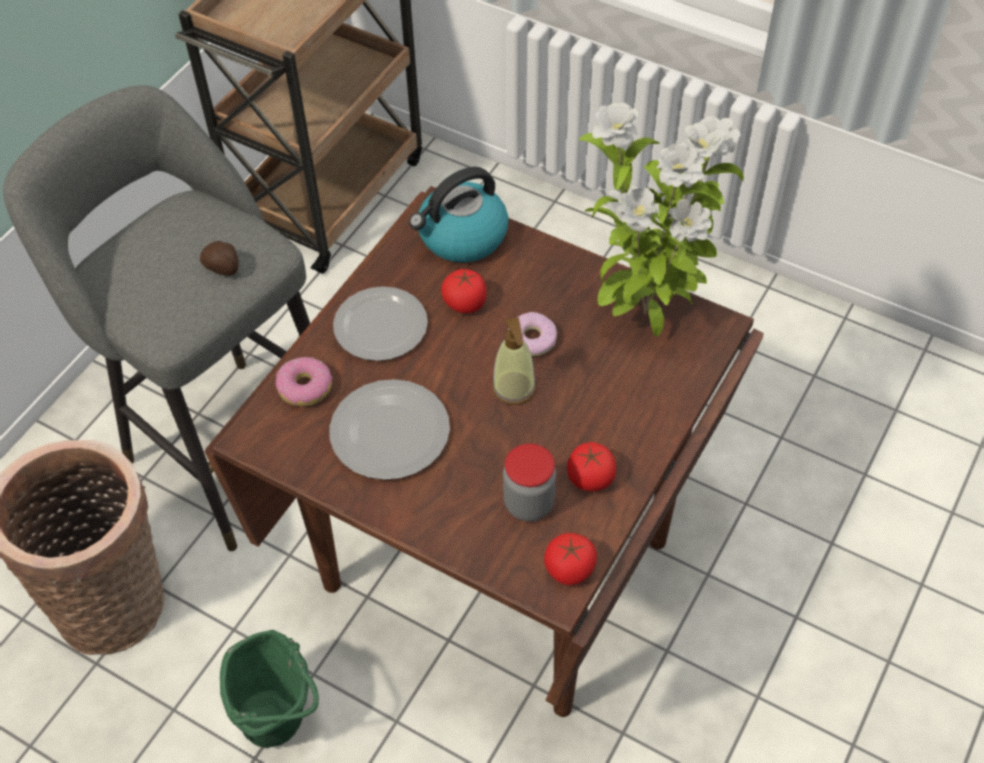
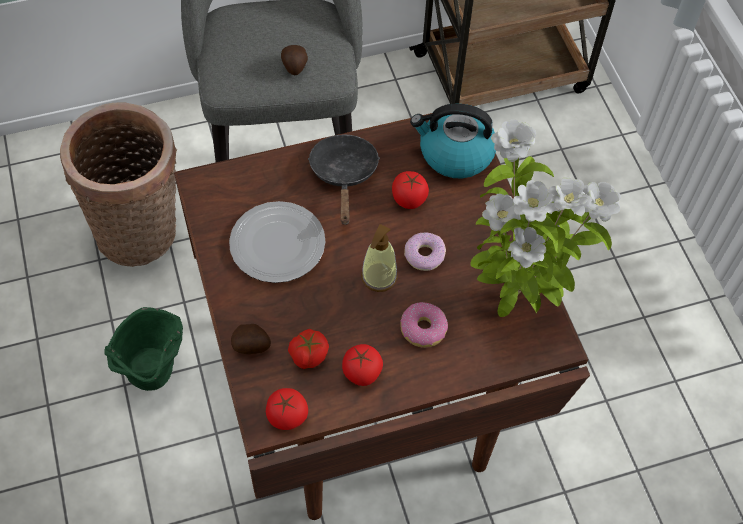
camera: 40 degrees right, 5 degrees up
(305, 387) = (260, 178): donut -> donut (423, 329)
(382, 326) = (344, 174): plate -> black frying pan
(469, 537) = (252, 346): none -> potato
(529, 503) = (308, 356): jar -> tomato

